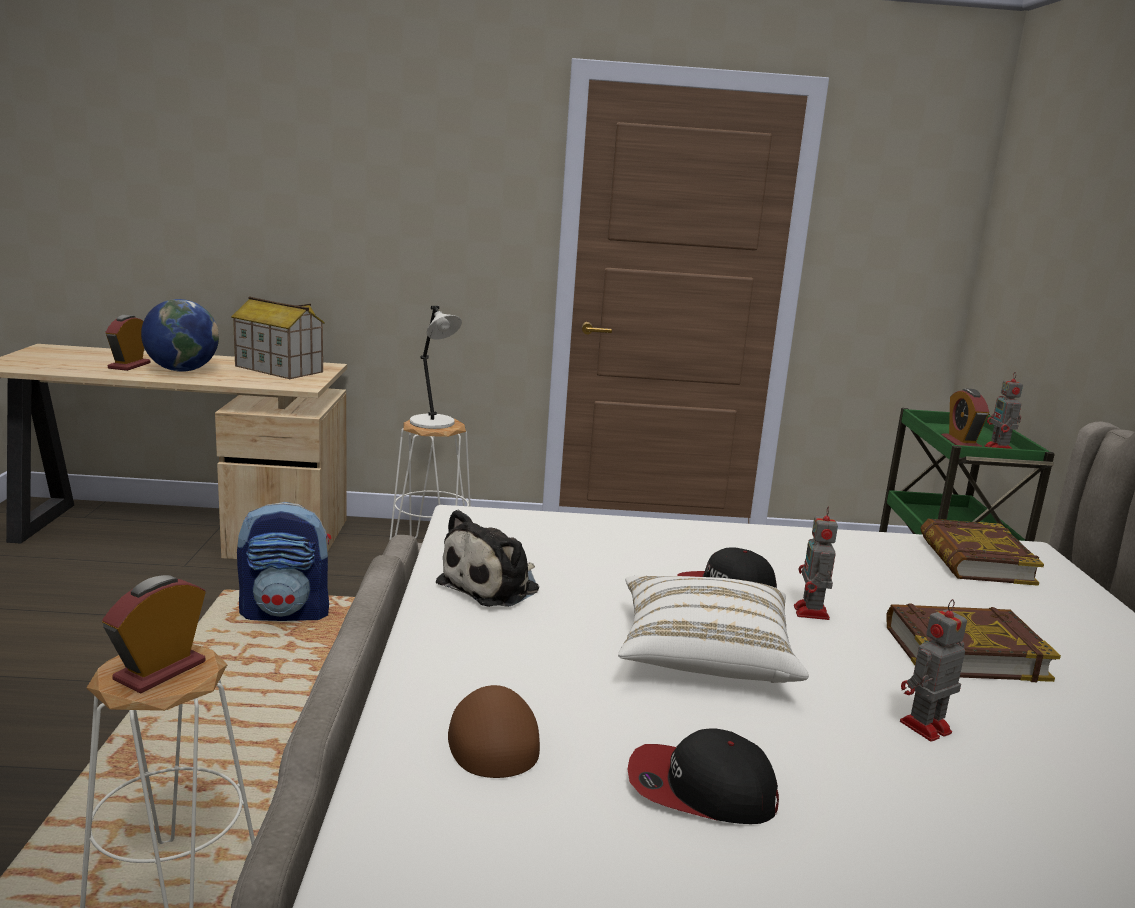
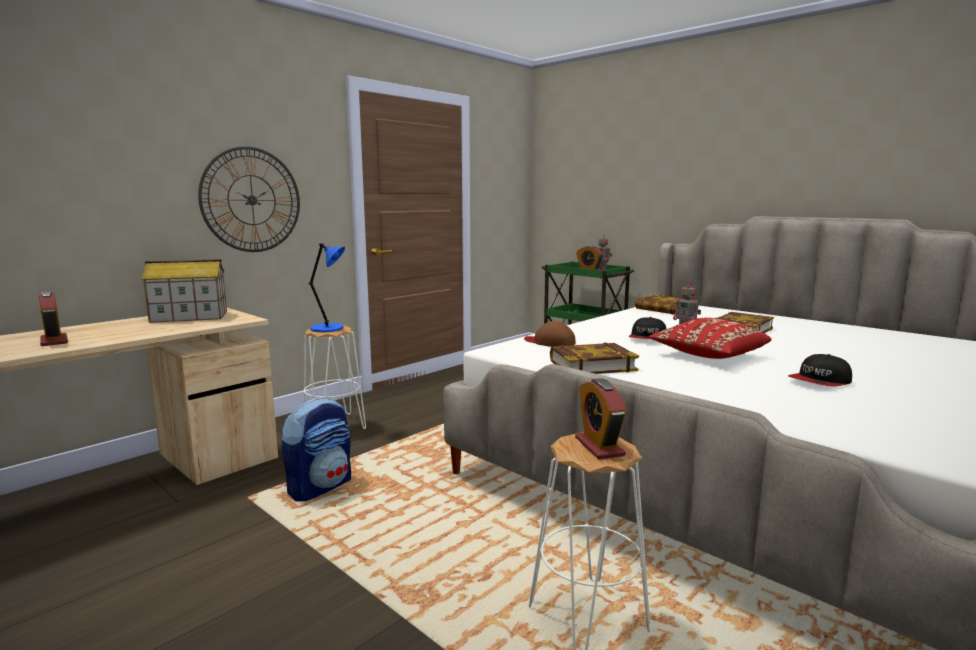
camera: 45 degrees left, 5 degrees down
(182, 370) = (116, 333): globe -> none
(402, 235) = (252, 200): none -> wall clock
(433, 423) = (329, 328): white table lamp -> blue table lamp
(491, 736) = (752, 398): brown cap -> brown cap (550, 342)
(493, 586) = (592, 365): plush toy -> book
(704, 656) = (708, 355): white pillow -> red pillow
(923, 727) = (793, 348): toy robot -> none

